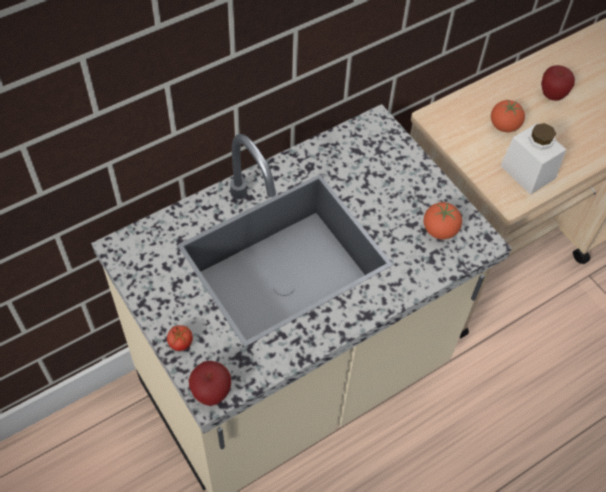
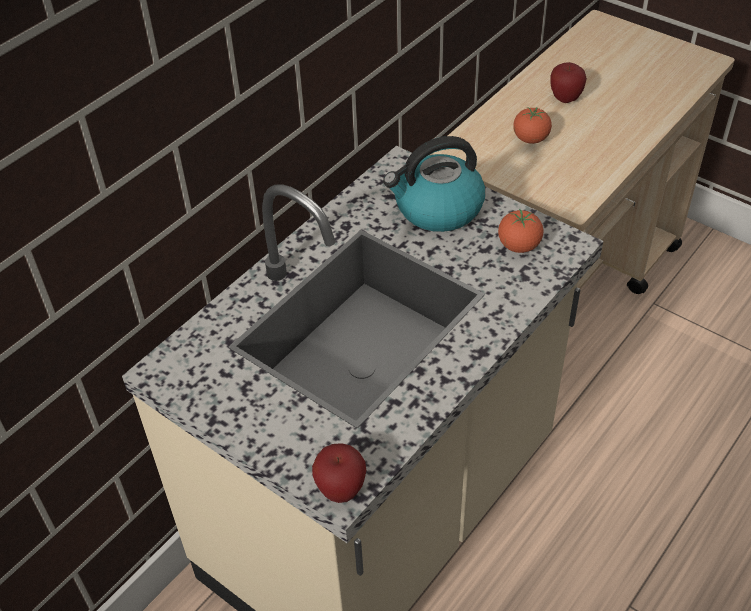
camera: 15 degrees left, 10 degrees down
(180, 343) = (279, 448): tomato -> none
(389, 174) = (437, 209): none -> kettle
(527, 172) = (577, 174): white jar -> none

